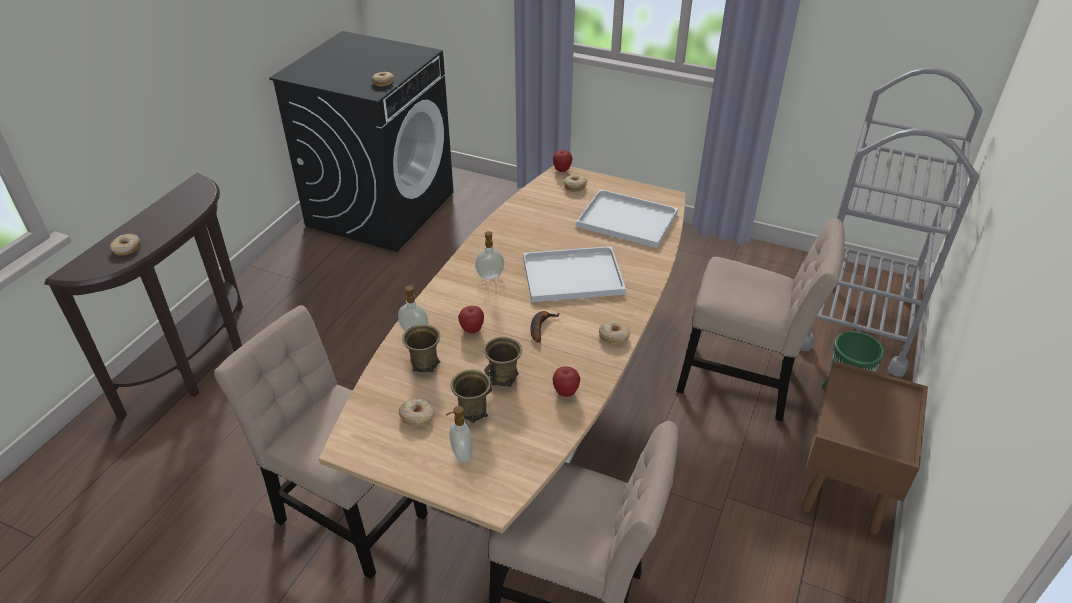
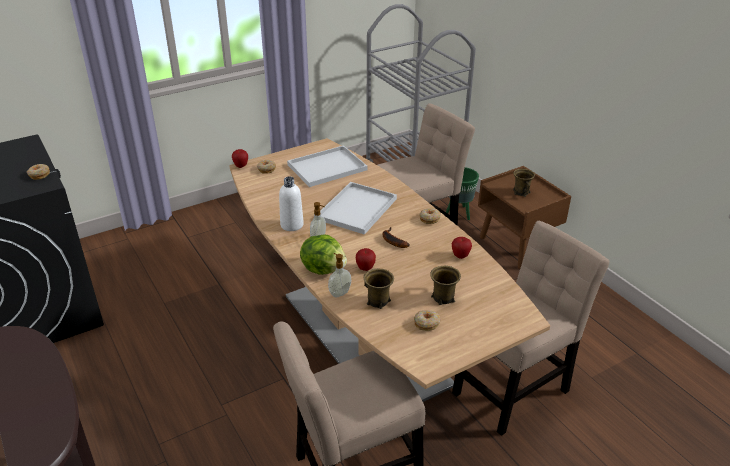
camera: 55 degrees left, 5 degrees down
(127, 249) = (44, 413): donut -> none
(445, 302) = (324, 268): none -> lettuce
(461, 454) = (477, 317): soap dispenser -> none
(497, 248) = (292, 225): none -> white bottle
(503, 377) = (424, 273): brown mug -> brown mug (521, 192)

